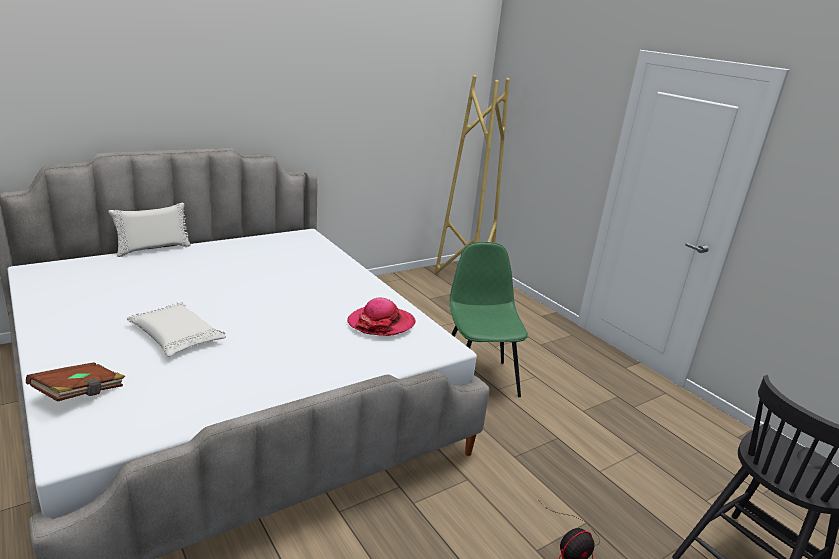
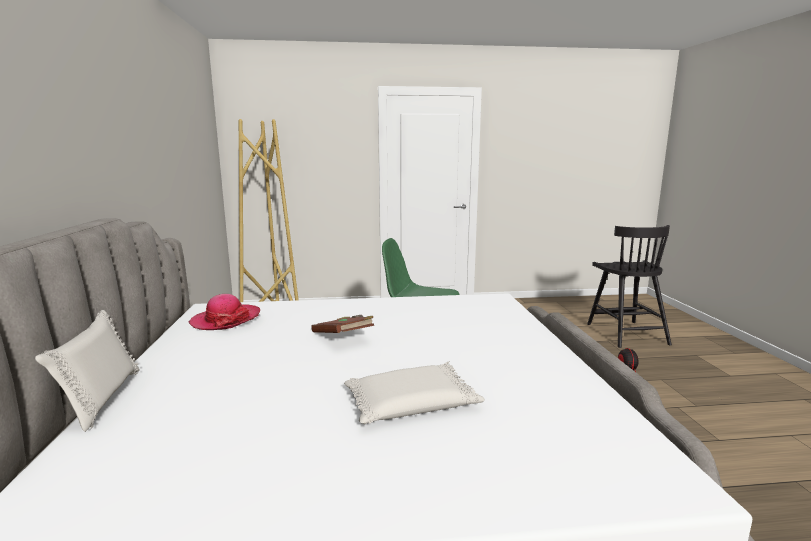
camera: 60 degrees left, 10 degrees down
(80, 394) = (545, 477): brown book -> brown book (343, 337)
(381, 323) = (446, 309): hat -> hat (226, 320)

